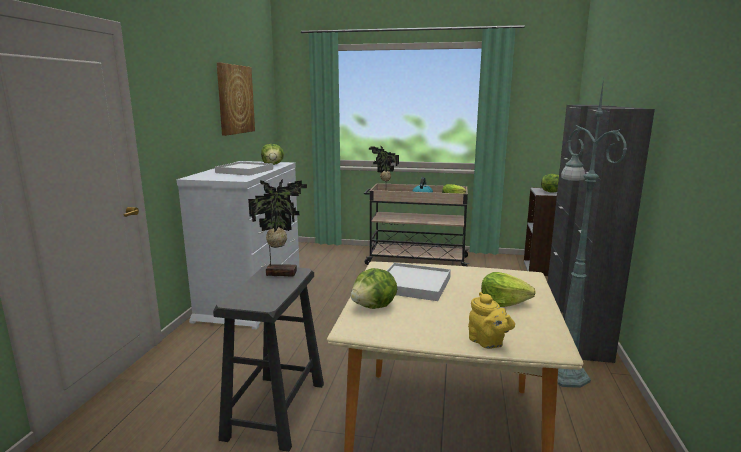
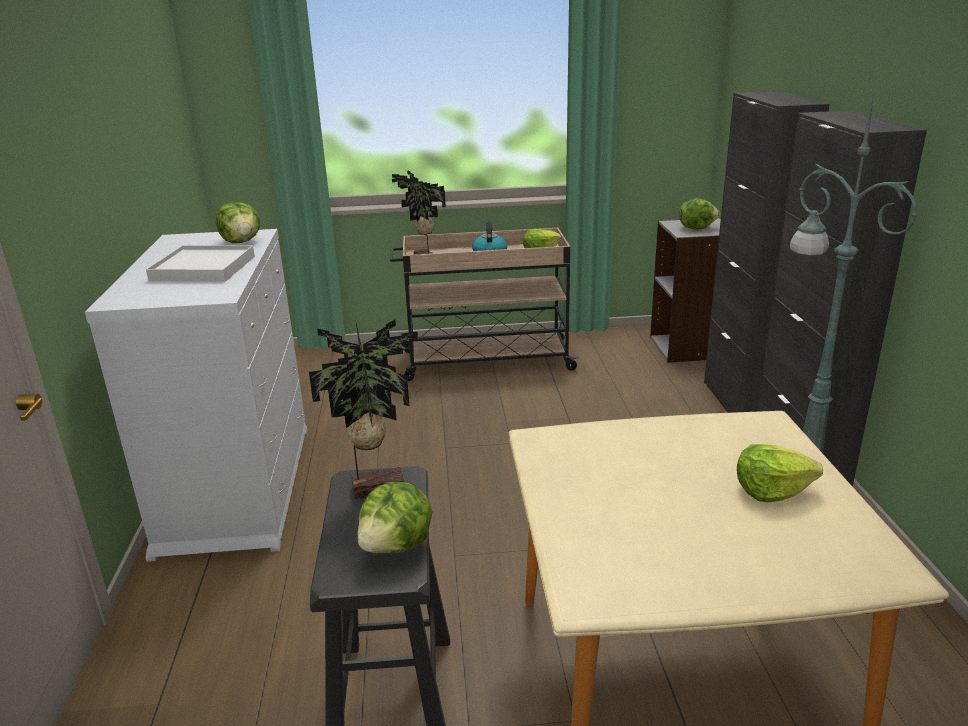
camera: 15 degrees left, 10 degrees up
(235, 99) = (132, 113): picture -> none
(374, 307) = (587, 539): lettuce -> lettuce (397, 546)
(413, 285) = (615, 475): white tray -> none
(488, 343) = (803, 584): yellow teapot -> none

